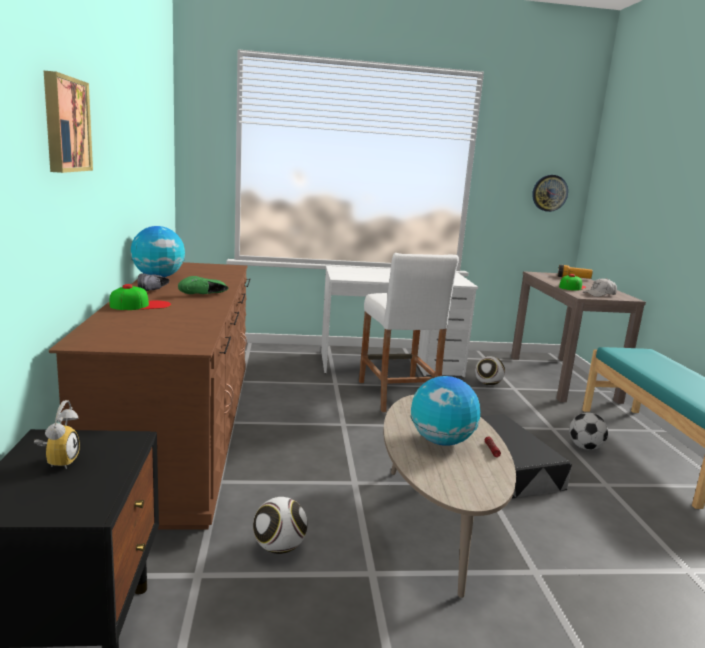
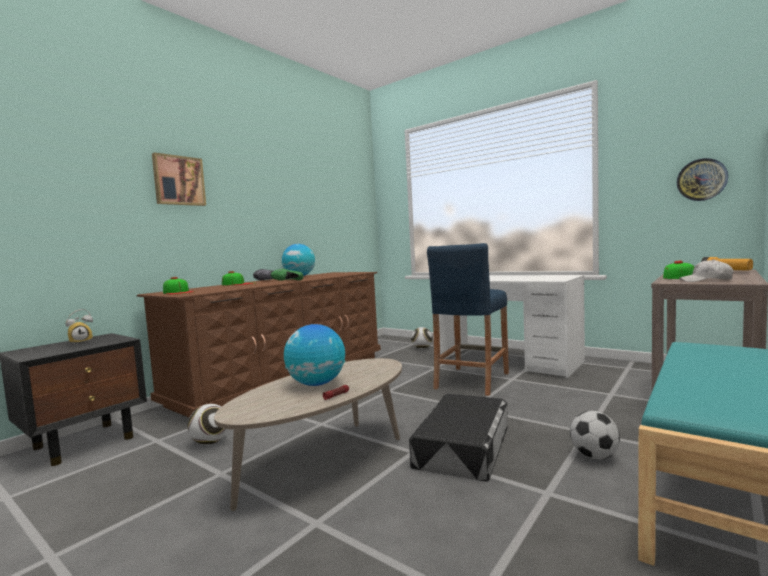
camera: 45 degrees right, 10 degrees down
(140, 340) = (178, 292): none -> cap
(397, 395) = (471, 381): white stool -> blue stool
(488, 384) = (585, 386): football -> football (422, 348)

